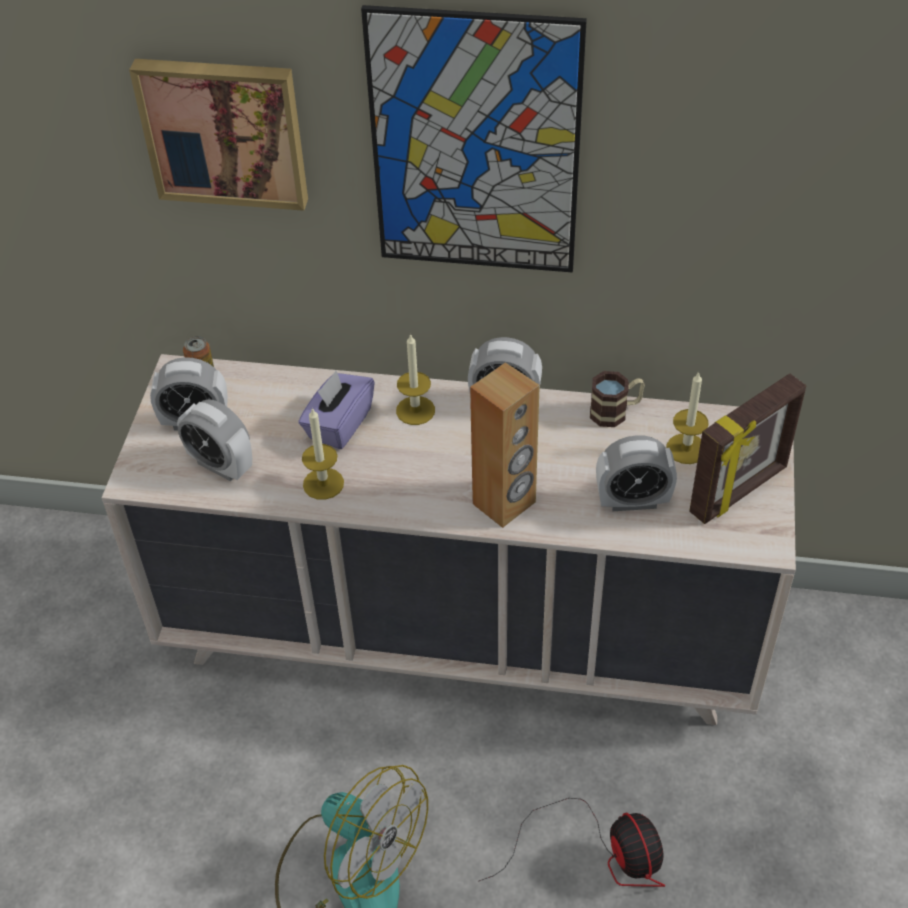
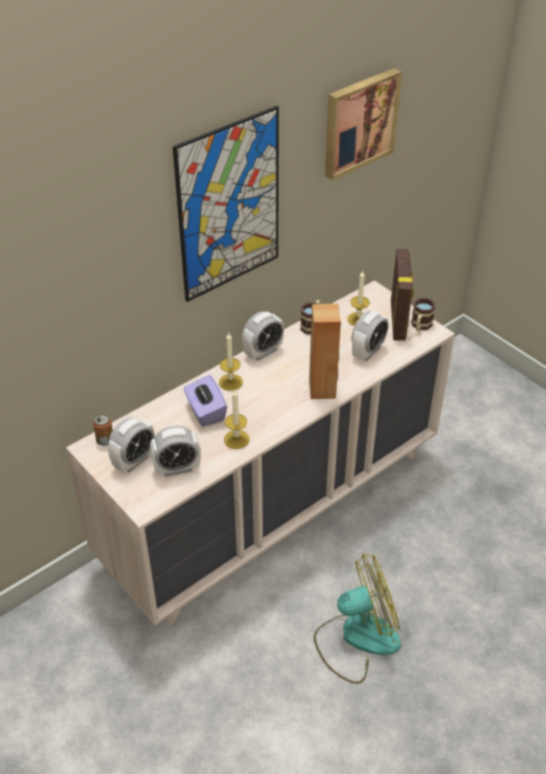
camera: 50 degrees left, 5 degrees down
(224, 131) = (98, 265): picture -> picture (359, 122)
(600, 853) = (438, 540): fan -> none
(759, 521) = (420, 326): none -> mug

